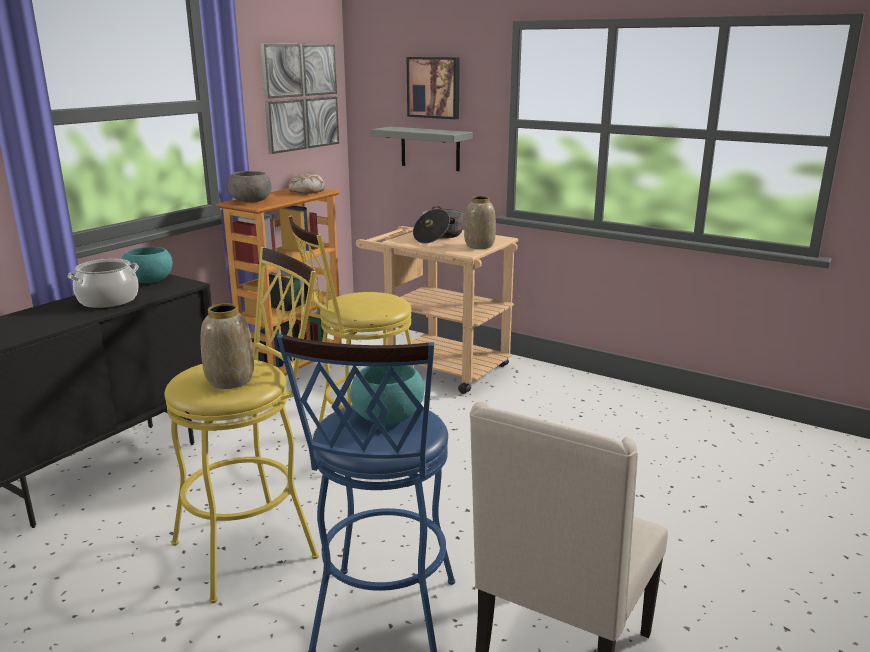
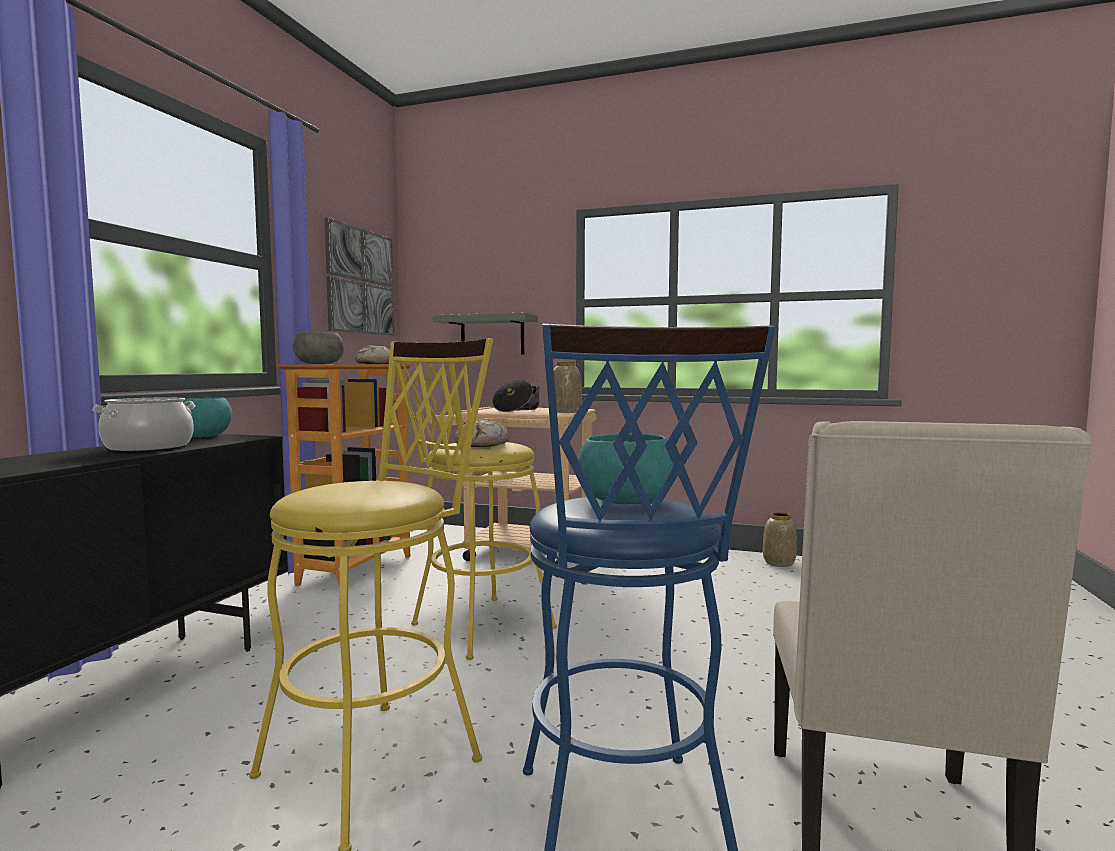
camera: 15 degrees left, 15 degrees down
(230, 380) = (373, 491): vase -> vase (778, 563)
(364, 303) = (482, 444): none -> bread
(434, 87) = (496, 276): picture -> none

